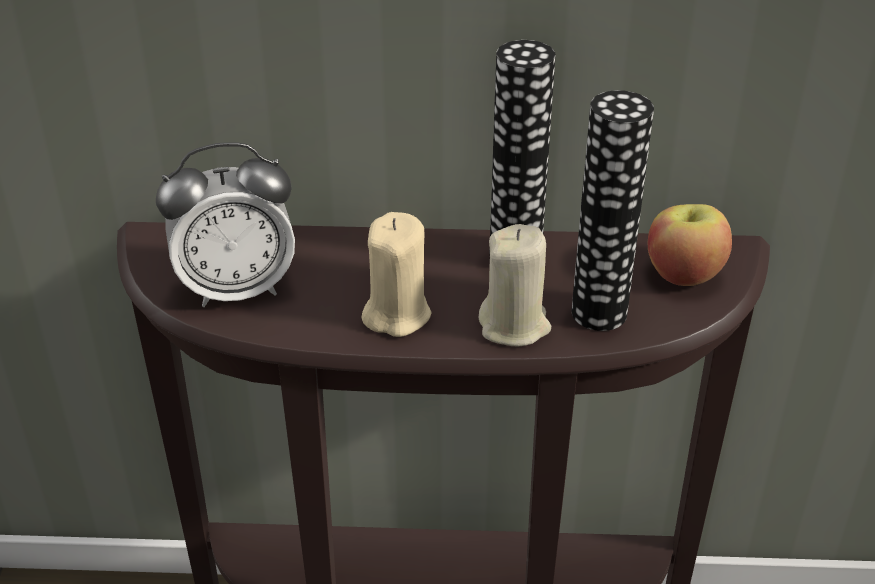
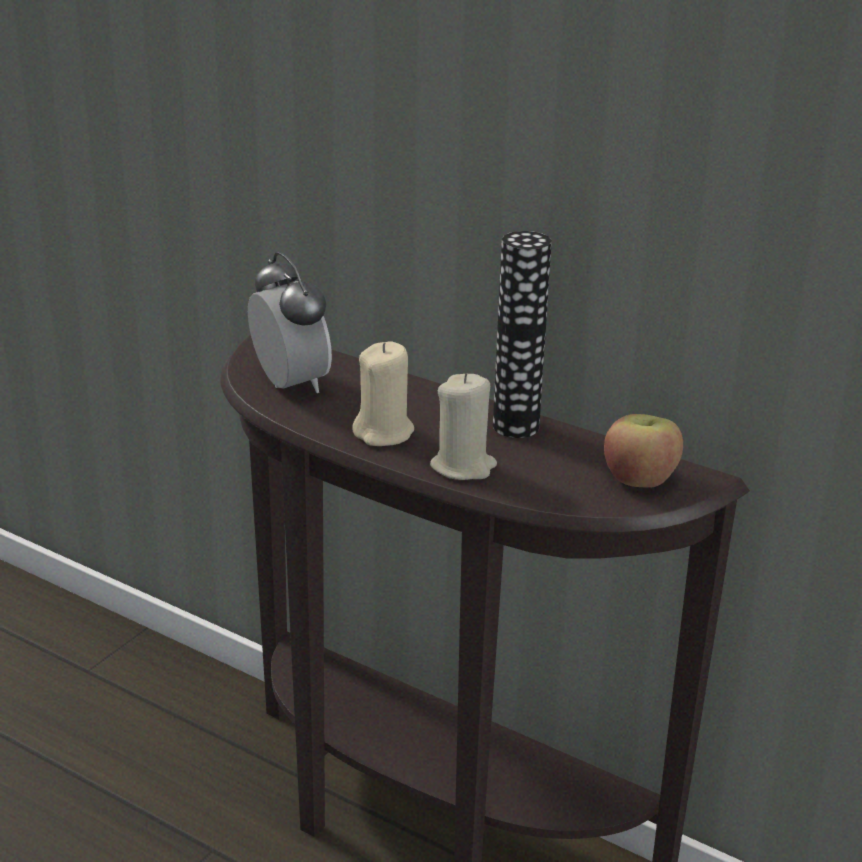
camera: 30 degrees right, 10 degrees down
(237, 288) = (290, 384): alarm clock -> alarm clock turned 135 degrees counterclockwise
(599, 312) = (538, 480): vase -> none

